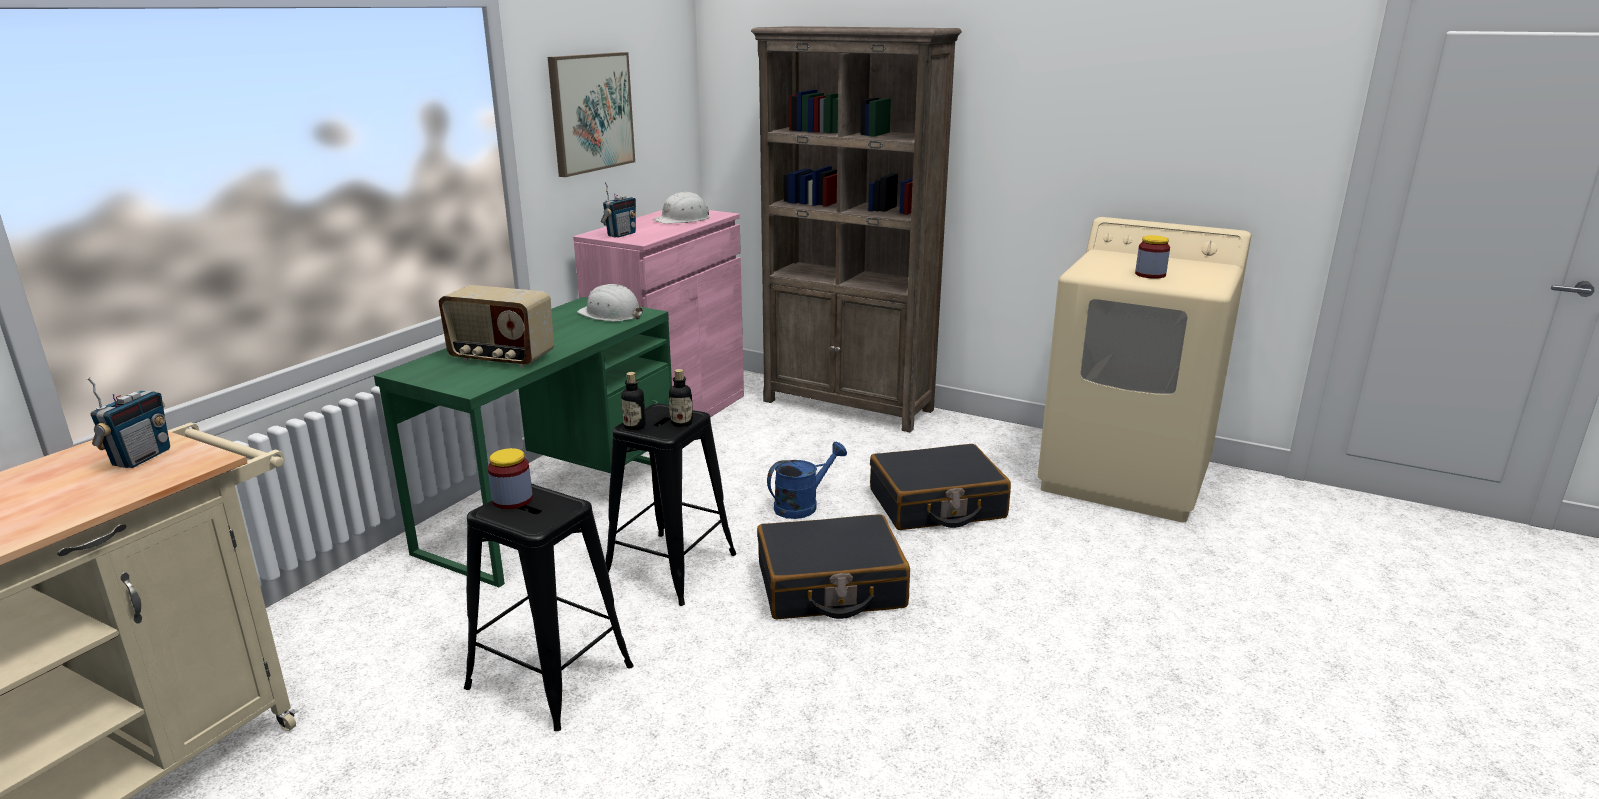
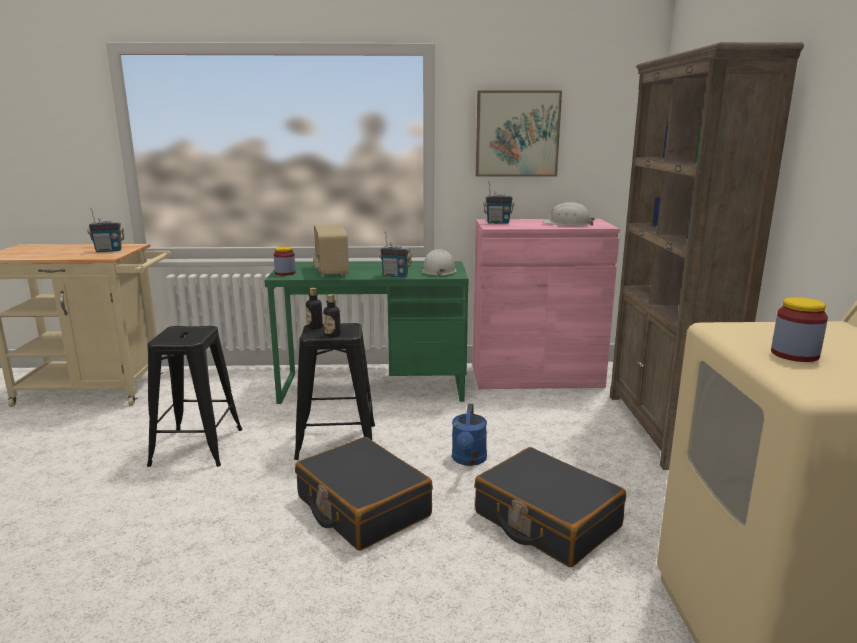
camera: 60 degrees right, 5 degrees down
(512, 500) = (191, 328): jar -> jar (285, 273)
(594, 335) = (395, 276): none -> radio
(802, 505) = (468, 460): blue watering can -> blue watering can turned 75 degrees clockwise

